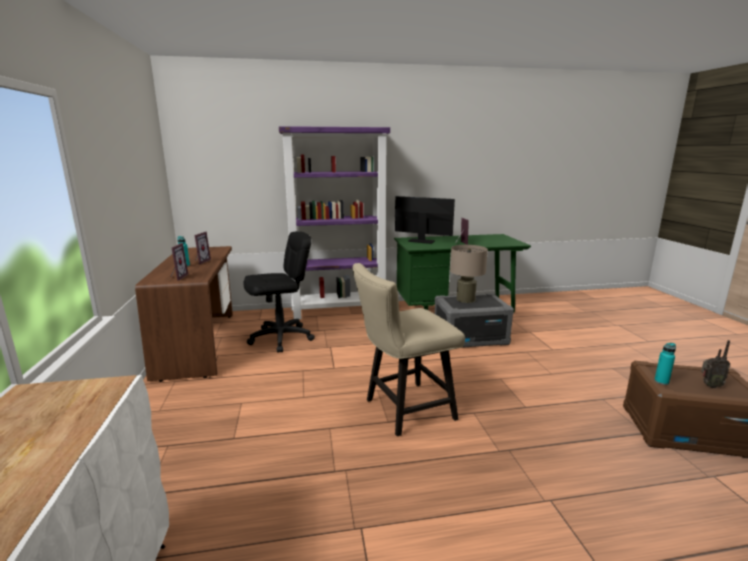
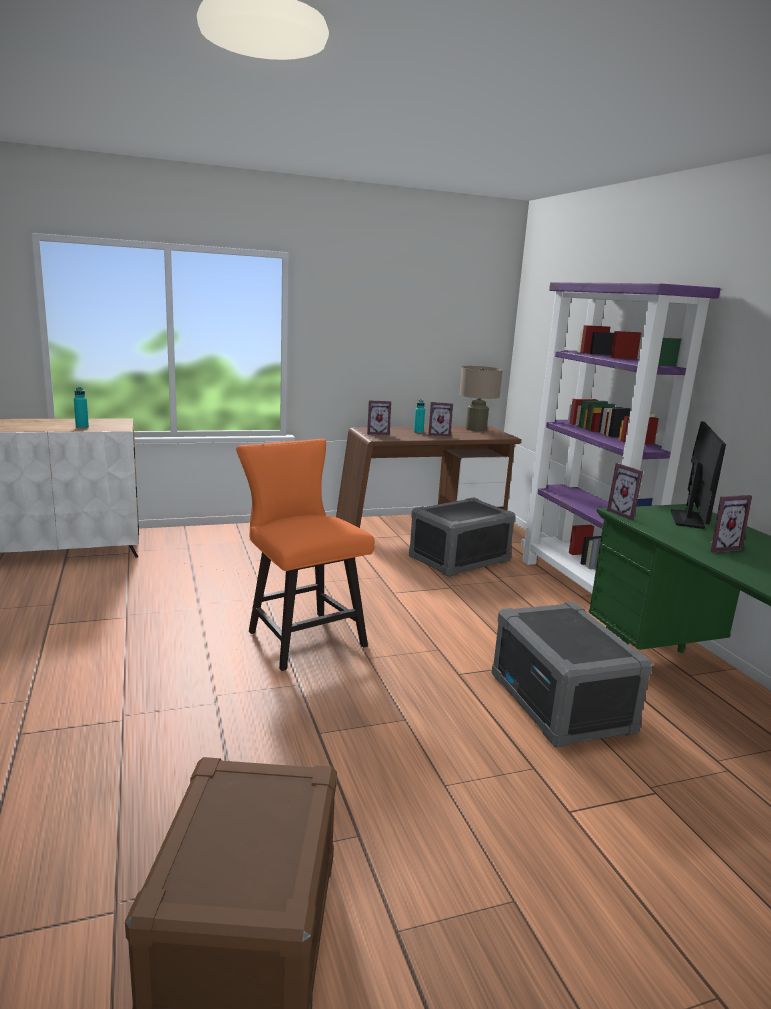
camera: 80 degrees right, 0 degrees up
(281, 338) = (459, 559): black office chair -> grey storage box
(403, 410) = (301, 636): beige chair -> orange chair
(417, 247) = (626, 514): none -> picture frame
(465, 299) = (577, 627): beige table lamp -> beige table lamp (476, 429)
(661, 381) = (245, 774): turquoise bottle -> turquoise bottle (82, 427)
(709, 385) = (227, 842): radio -> none

